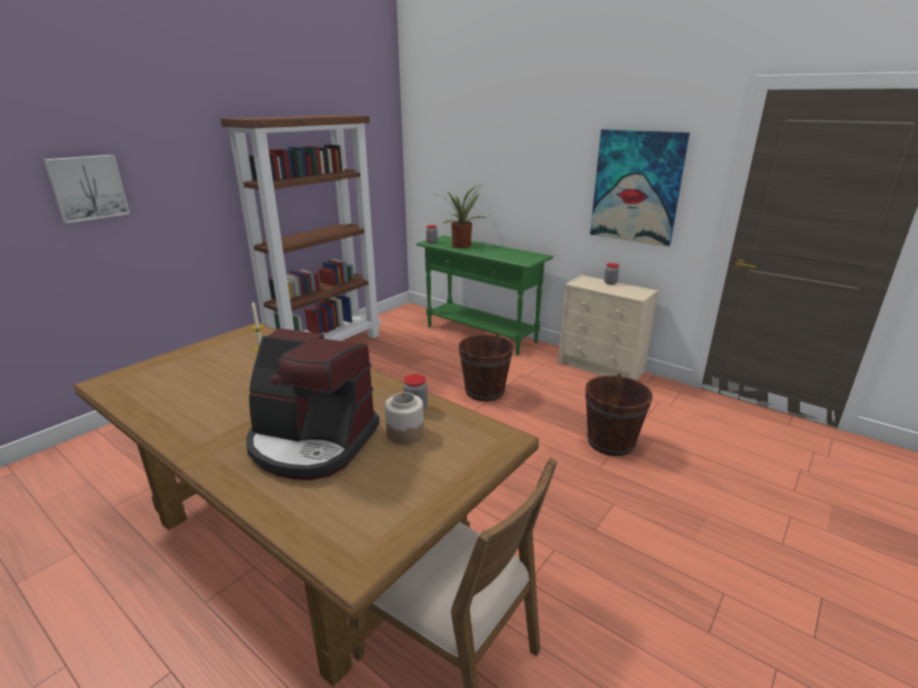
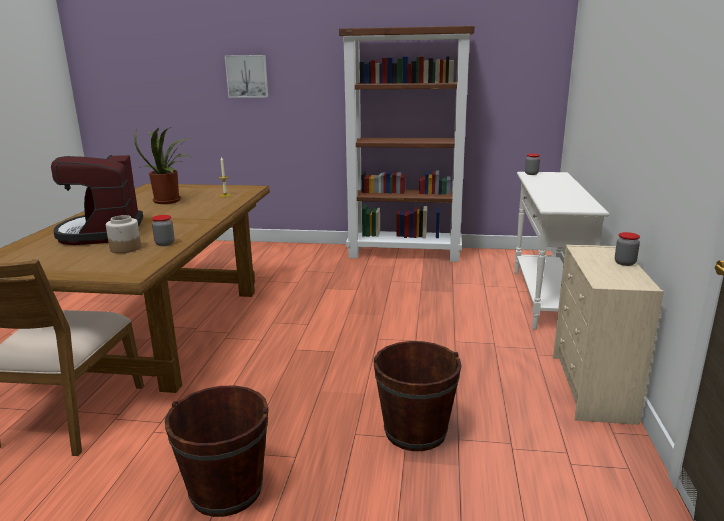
camera: 60 degrees right, 5 degrees down
(461, 245) = (549, 181): potted plant -> potted plant (170, 201)
(481, 334) = (546, 299): green console table -> white console table
(484, 391) = (427, 334): brown bucket -> brown bucket (226, 490)
(636, 187) = (671, 116): picture -> none

